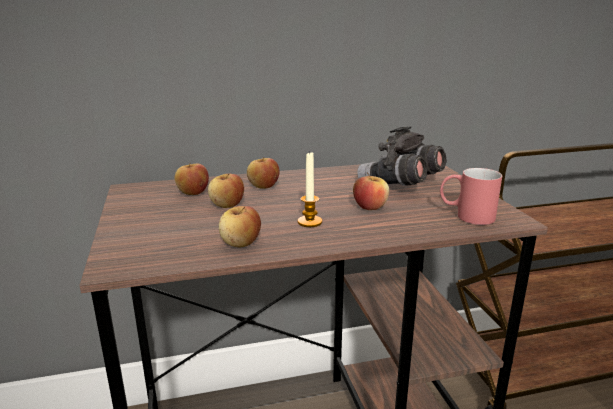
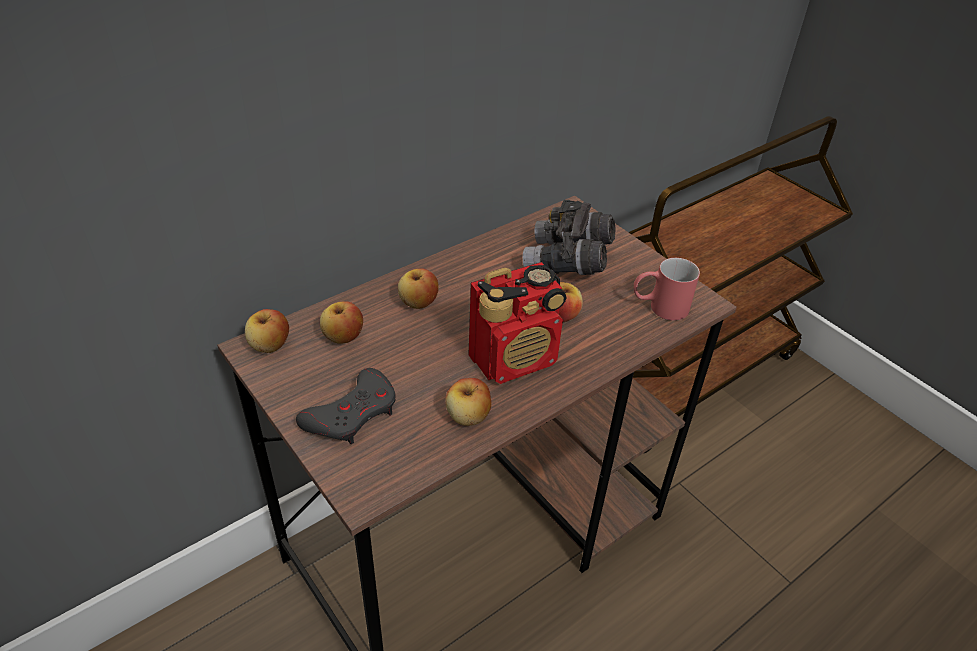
camera: 25 degrees left, 20 degrees up
(156, 226) = (352, 413): none -> grey game controller
(227, 205) = (403, 352): apple -> apple (270, 345)
(309, 222) = (514, 359): candle -> radio

